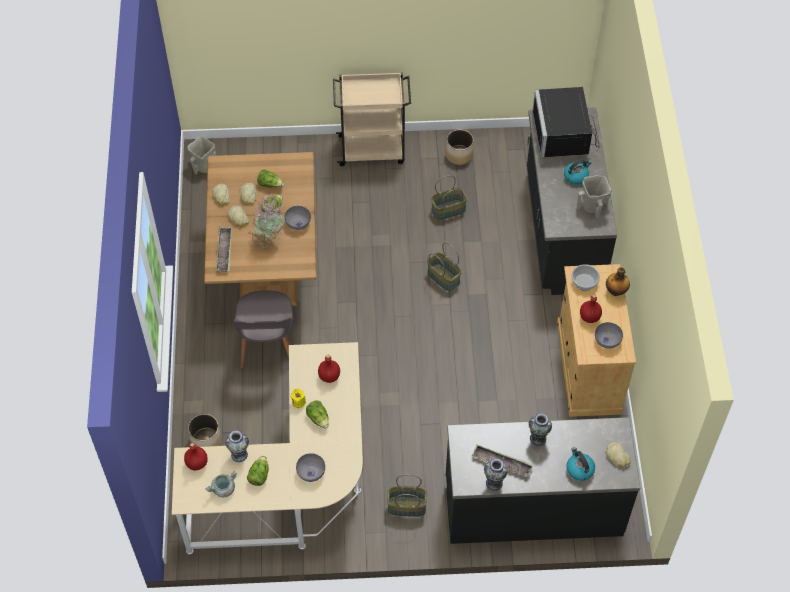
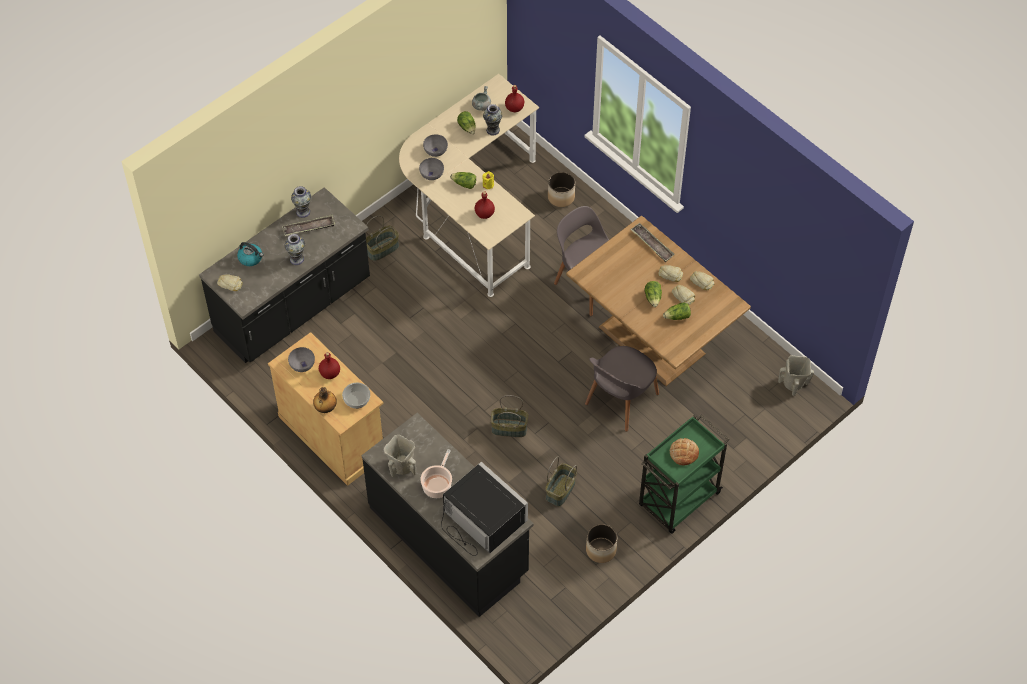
camera: 140 degrees right, 0 degrees up
(268, 239) = (630, 274): potted plant -> none
(298, 223) = (622, 302): grey bowl -> grey bowl (432, 174)
(340, 240) = (620, 400): none -> grey chair
(373, 93) = (684, 453): none -> bread
(373, 149) = (678, 500): beige cart -> green cart
(576, 176) = (437, 485): kettle -> cooking pot

